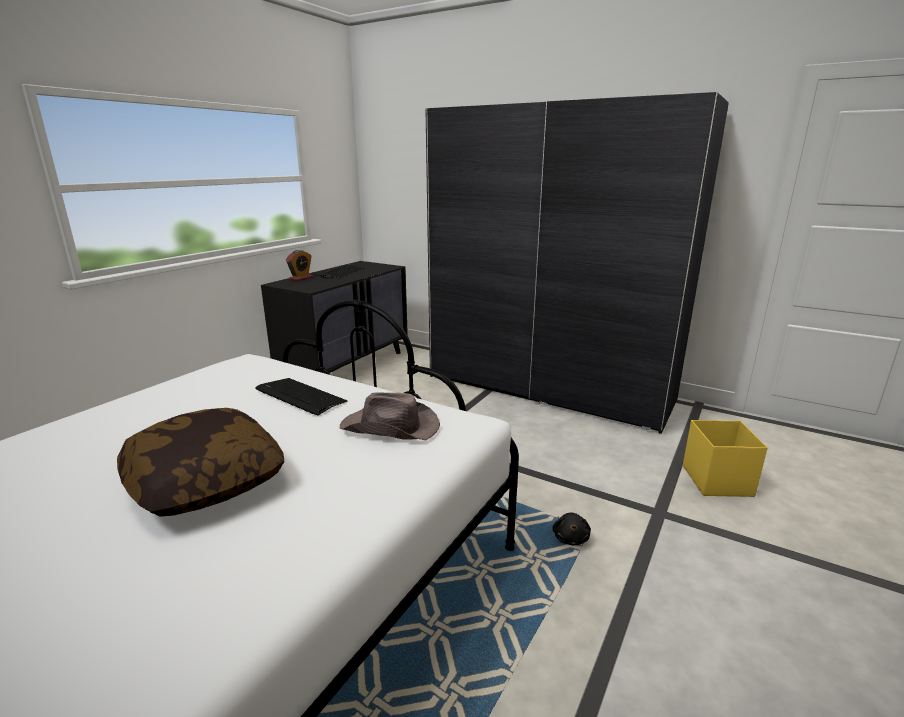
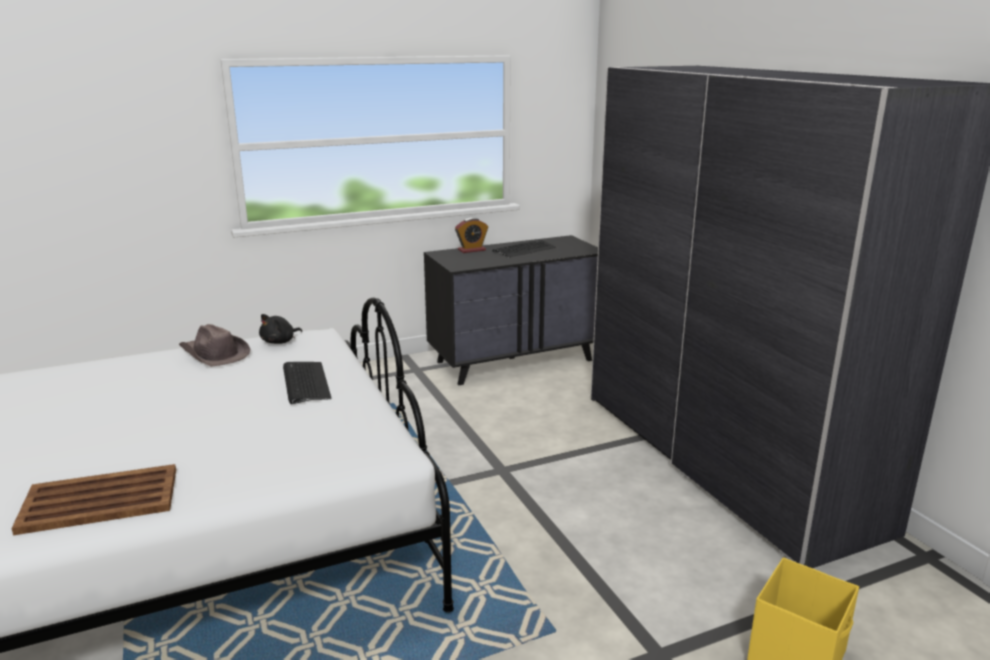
camera: 35 degrees right, 0 degrees up
(205, 481) = (158, 431): pillow -> none
(244, 573) = (98, 500): none -> brown tray
(391, 427) = (327, 434): brown hat -> brown hat (214, 354)
(570, 538) = (522, 630): black plush toy -> black plush toy (280, 342)

